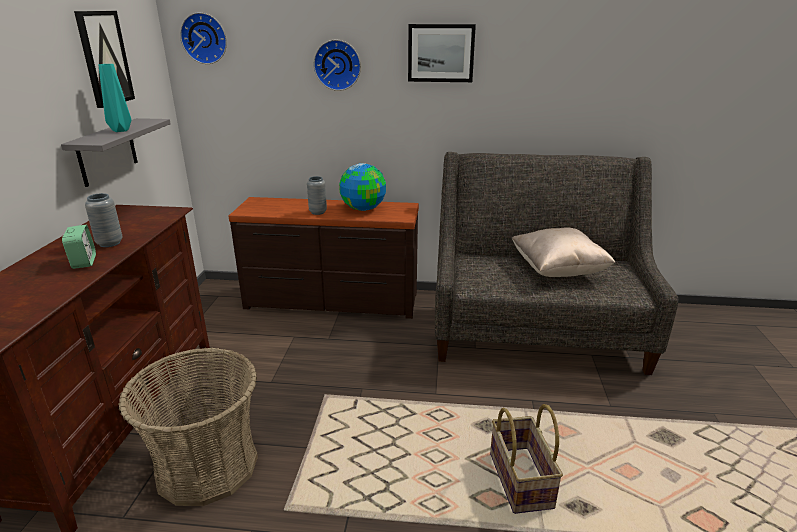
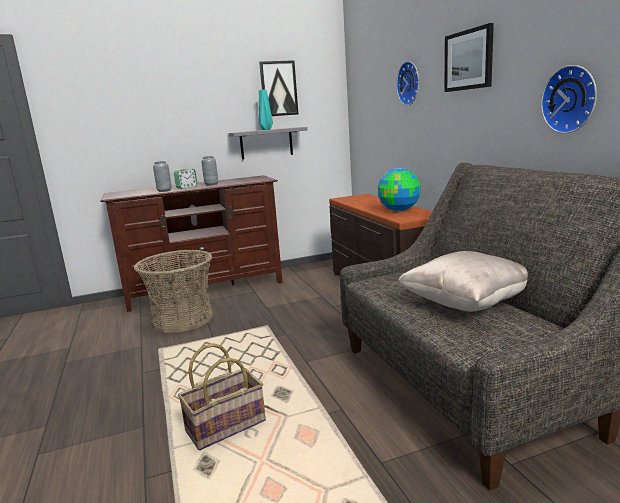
camera: 65 degrees right, 10 degrees down
(205, 38) = (358, 74): wall clock -> wall clock (571, 99)
(318, 212) = (369, 206): grey vase -> grey vase (164, 191)

